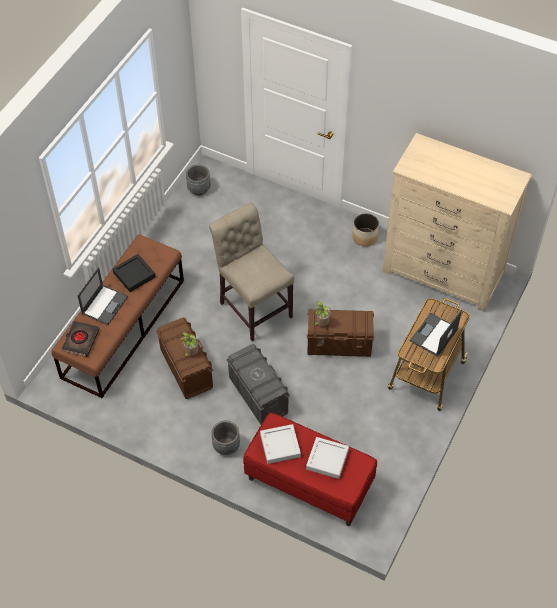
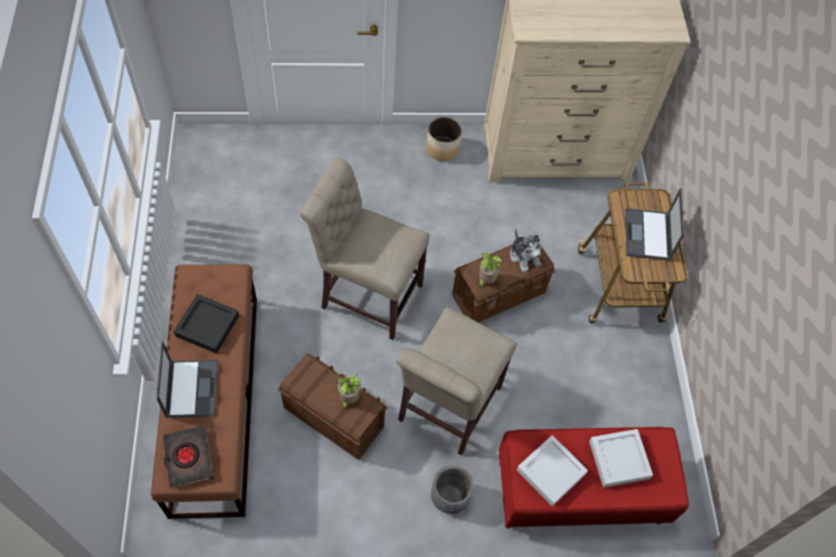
camera: 35 degrees left, 5 degrees up
(199, 189) = (202, 171): grey planter -> none
(258, 395) = (446, 408): grey storage box -> beige chair
(357, 320) = (524, 256): none -> plush toy

